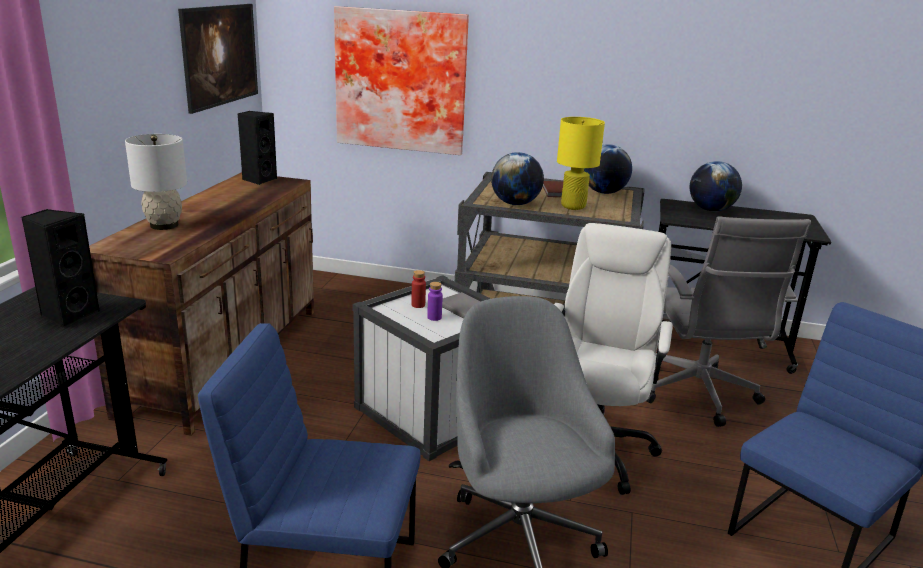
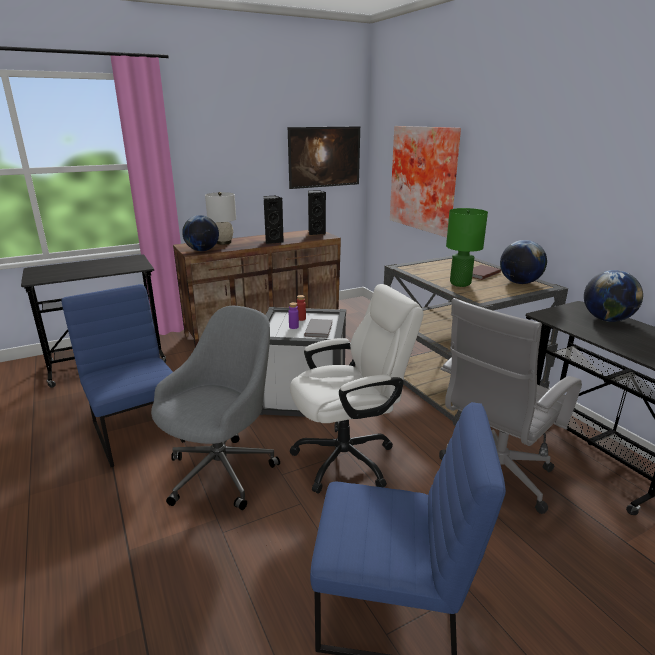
camera: 50 degrees right, 0 degrees up
(68, 315) = (122, 266): black speaker -> black speaker (273, 241)
(515, 204) = (423, 273): globe -> globe (202, 250)
(573, 208) = (460, 285): yellow table lamp -> green table lamp

